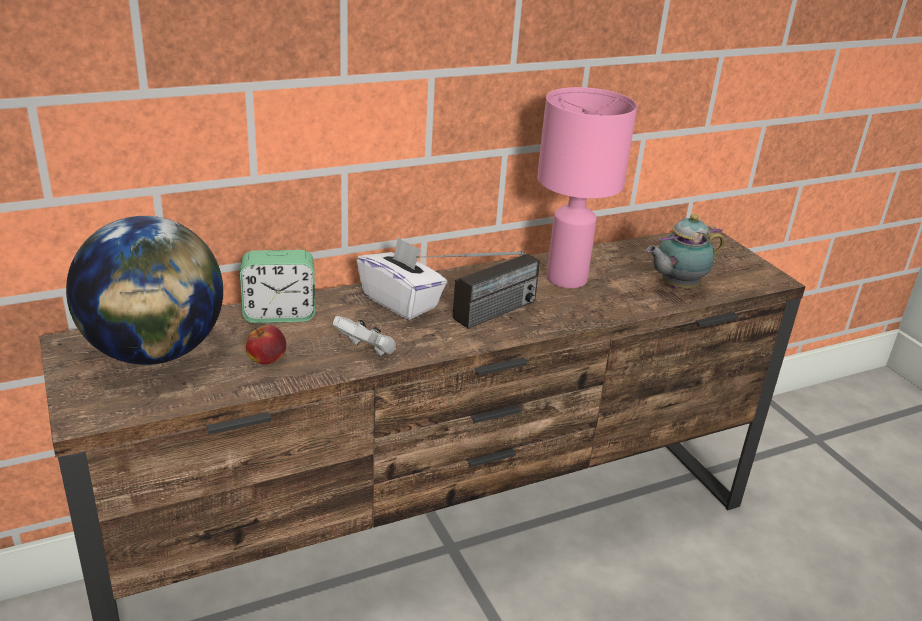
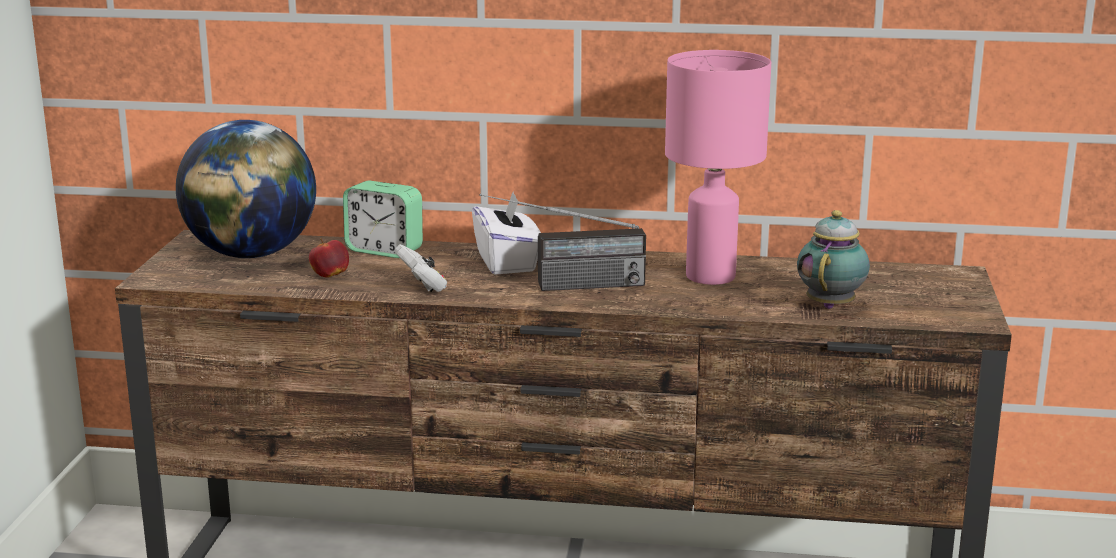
camera: 35 degrees right, 10 degrees down
(676, 287) = (831, 304): teapot -> teapot turned 105 degrees clockwise

